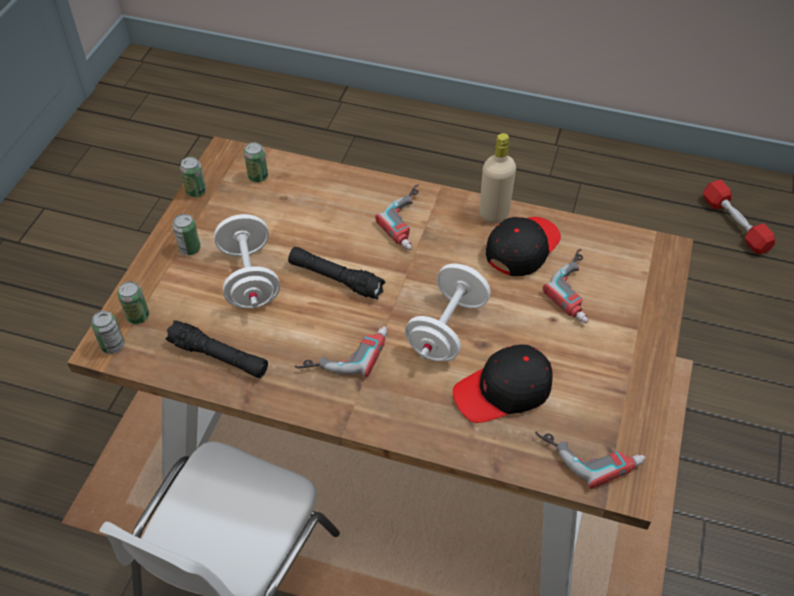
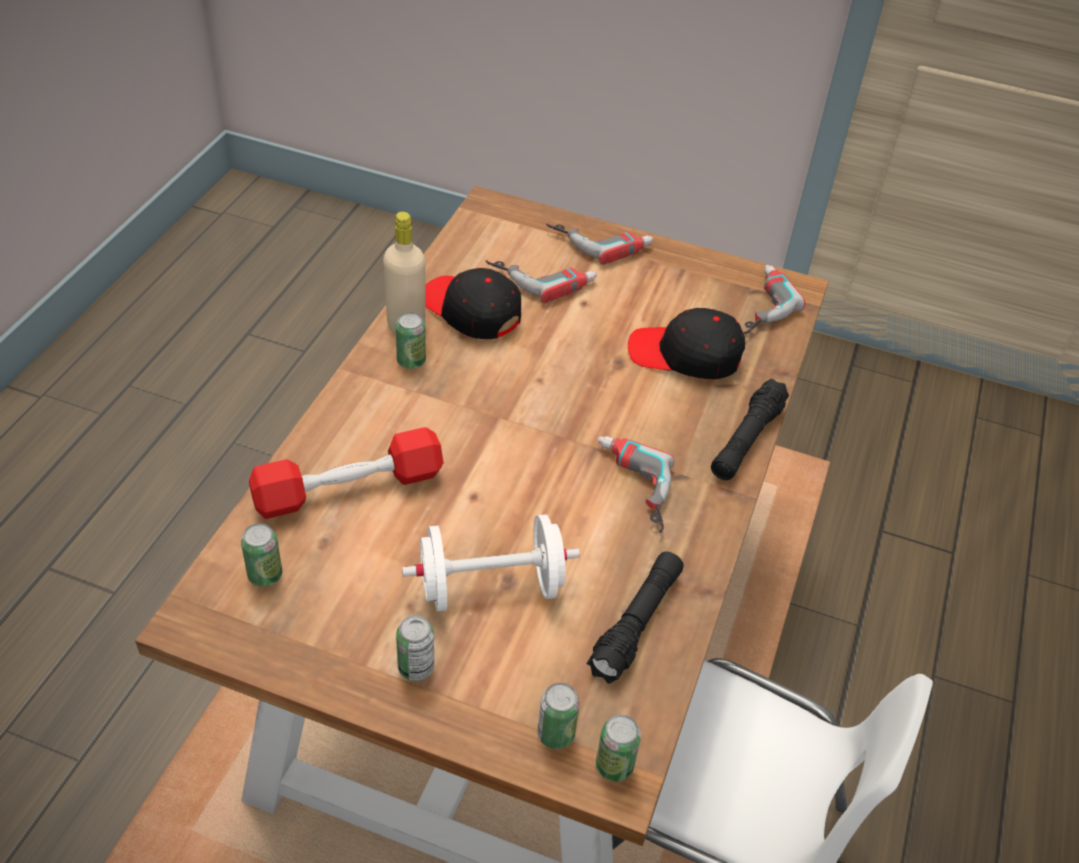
camera: 90 degrees left, 5 degrees down
(196, 191) = (279, 663): can -> can (411, 361)
(335, 279) = (502, 489): black flashlight -> black flashlight (746, 440)
(412, 221) = (404, 403): power drill -> power drill (600, 239)
(447, 329) = (595, 389): white dumbbell -> none
(503, 391) = (685, 355): black cap -> black cap turned 120 degrees clockwise
(735, 224) = (254, 268): red dumbbell -> red dumbbell (348, 488)

